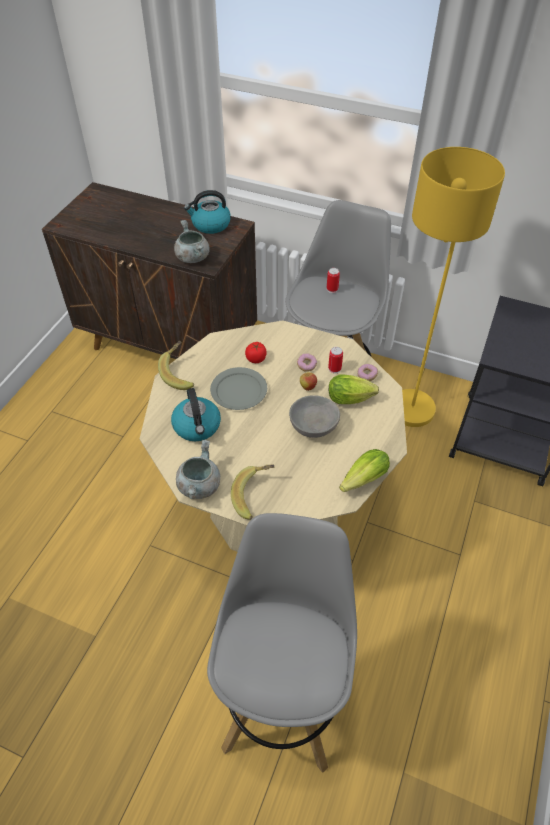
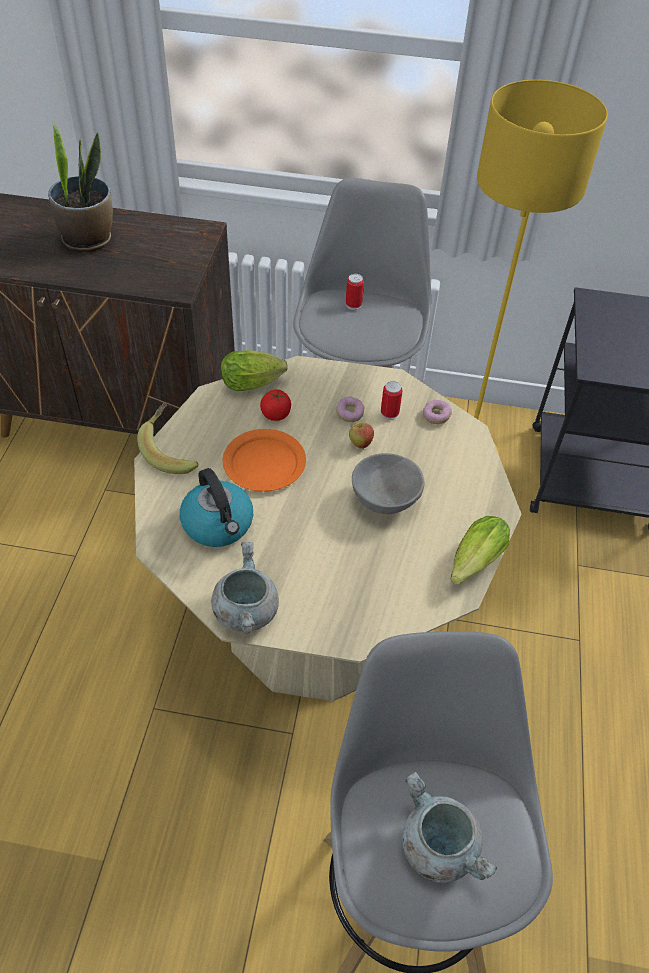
camera: 15 degrees left, 0 degrees up
(159, 224) = (88, 239): none -> potted plant
(192, 257) = (151, 281): grey cooking pot -> grey cooking pot (437, 846)
(210, 225) = (164, 233): kettle -> none
(239, 390) = (265, 463): grey plate -> orange plate
(255, 496) = (332, 612): banana -> none
(352, 399) = (426, 451): lettuce -> lettuce (255, 383)

